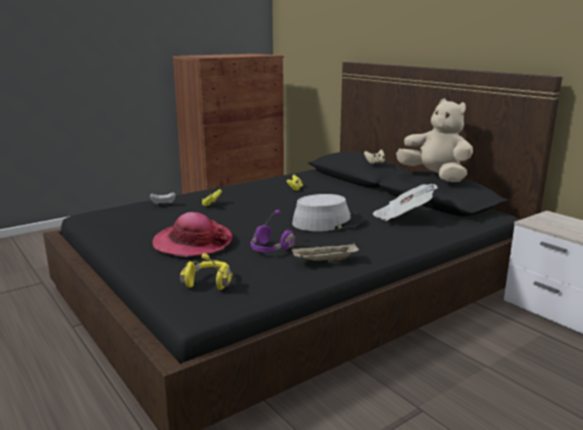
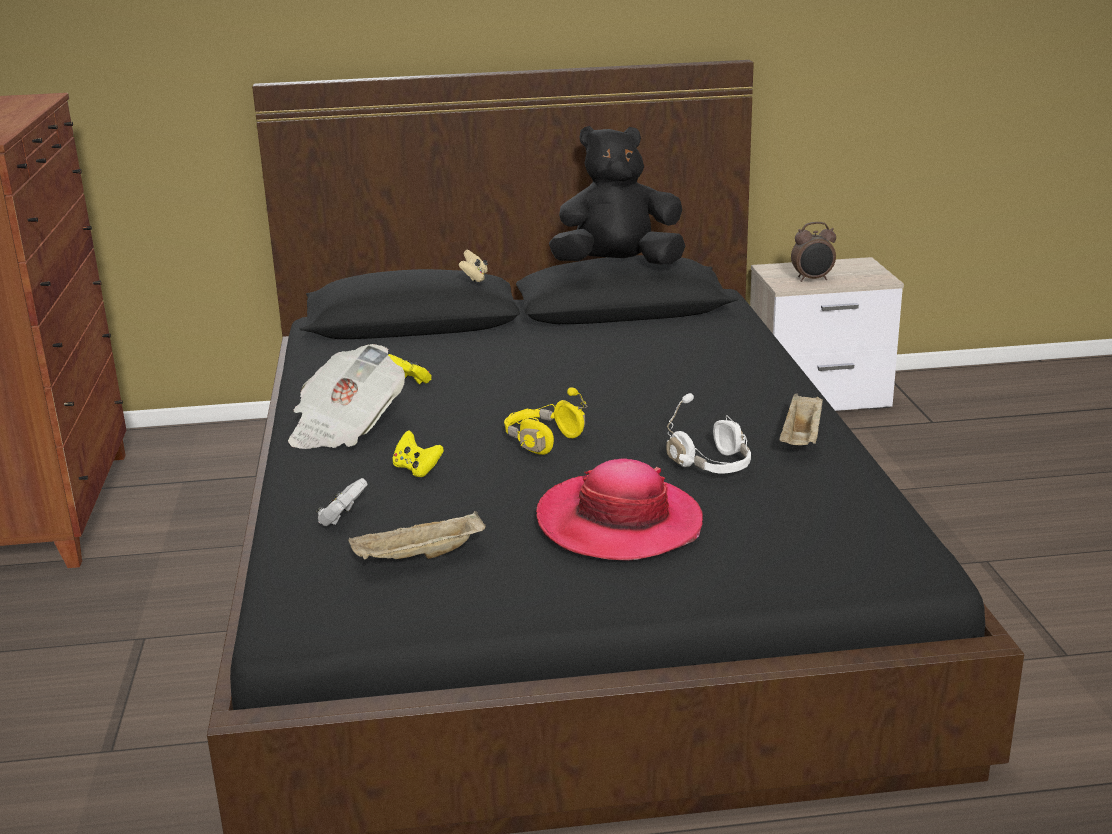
camera: 60 degrees left, 5 degrees up
(137, 218) = (418, 557): none -> beige tray
(209, 282) = (818, 537): yellow headphones -> yellow headphones (541, 441)
(270, 249) = (713, 465): purple headphones -> white headphones
(328, 222) = (636, 398): grey hat -> none
(402, 217) = (667, 346): newspaper -> newspaper (345, 428)
(435, 176) = (617, 266): beige plush toy -> black plush toy
(554, 226) = (812, 279): none -> alarm clock

